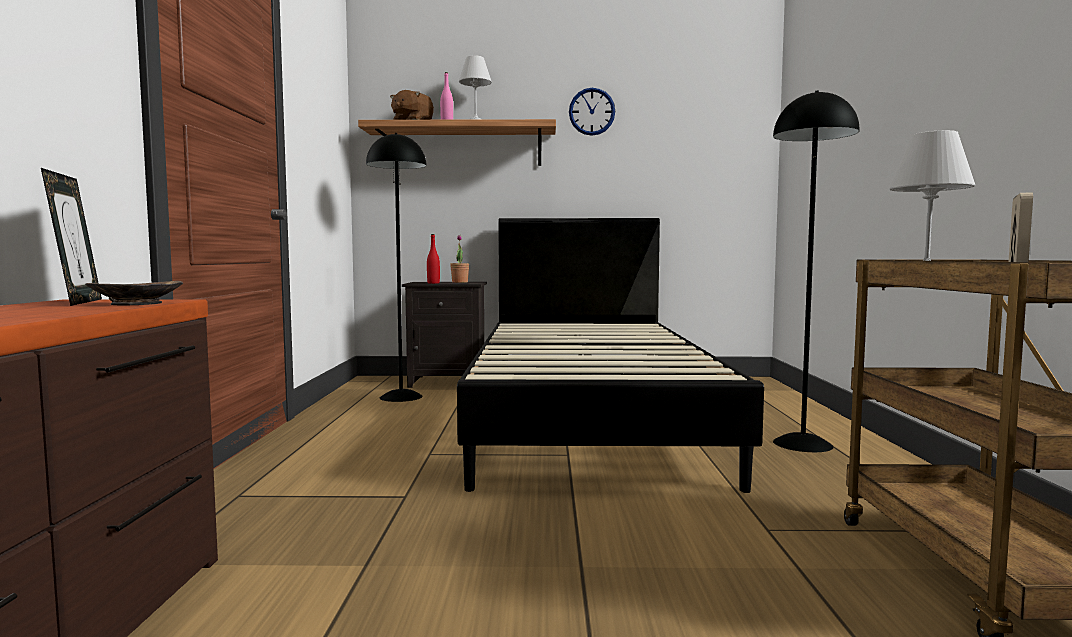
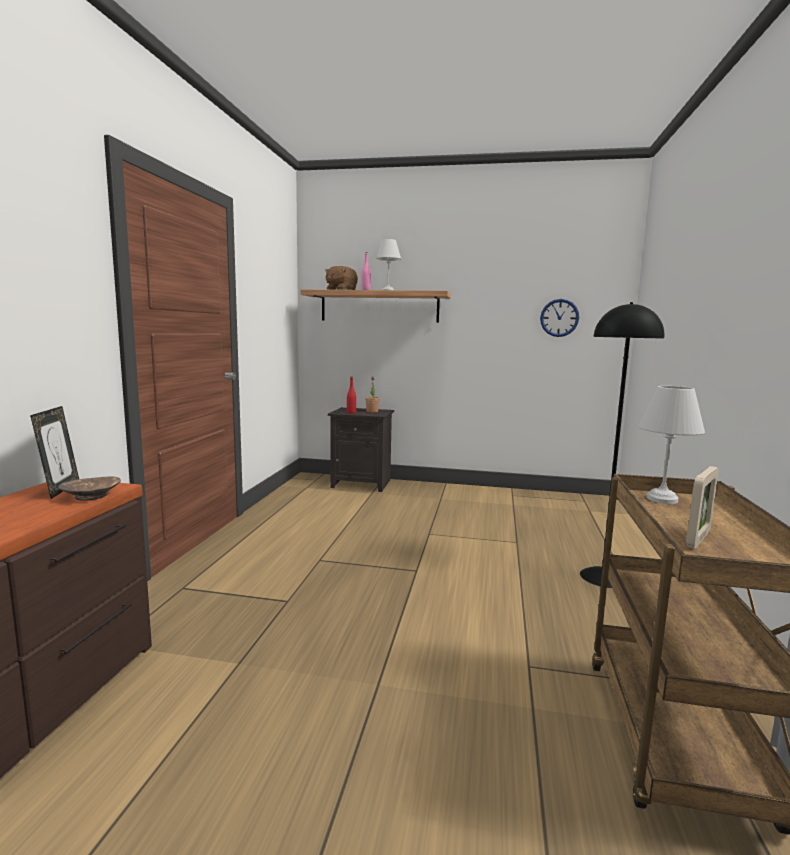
camera: 10 degrees right, 5 degrees up
(401, 397) = (322, 498): black floor lamp -> none
(588, 416) = (449, 530): black bed -> none
(591, 111) = (480, 280): wall clock -> wall clock (559, 318)

